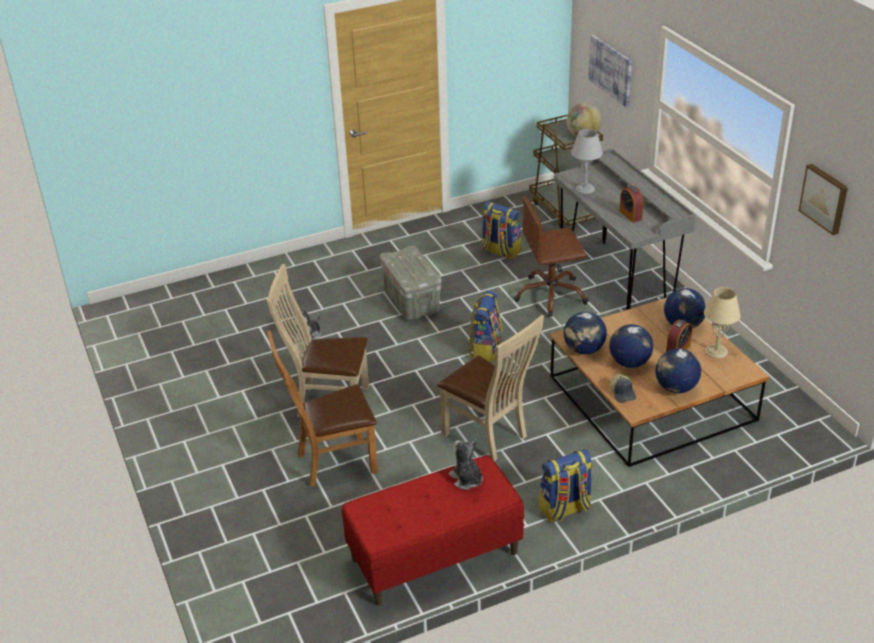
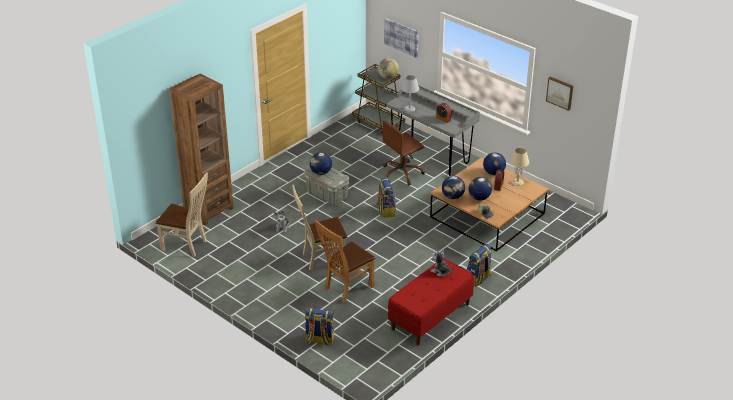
camera: 25 degrees left, 0 degrees up
(224, 286) = (208, 210): none -> brown bookcase
(489, 436) = (418, 254): beige chair -> beige chair (186, 245)
(500, 251) = (357, 155): backpack -> backpack (319, 340)
(675, 388) = (509, 205): globe -> globe (320, 172)

